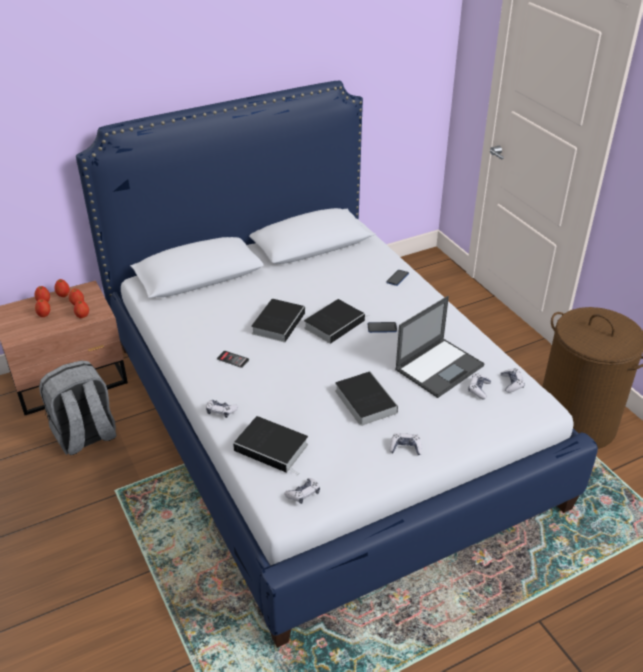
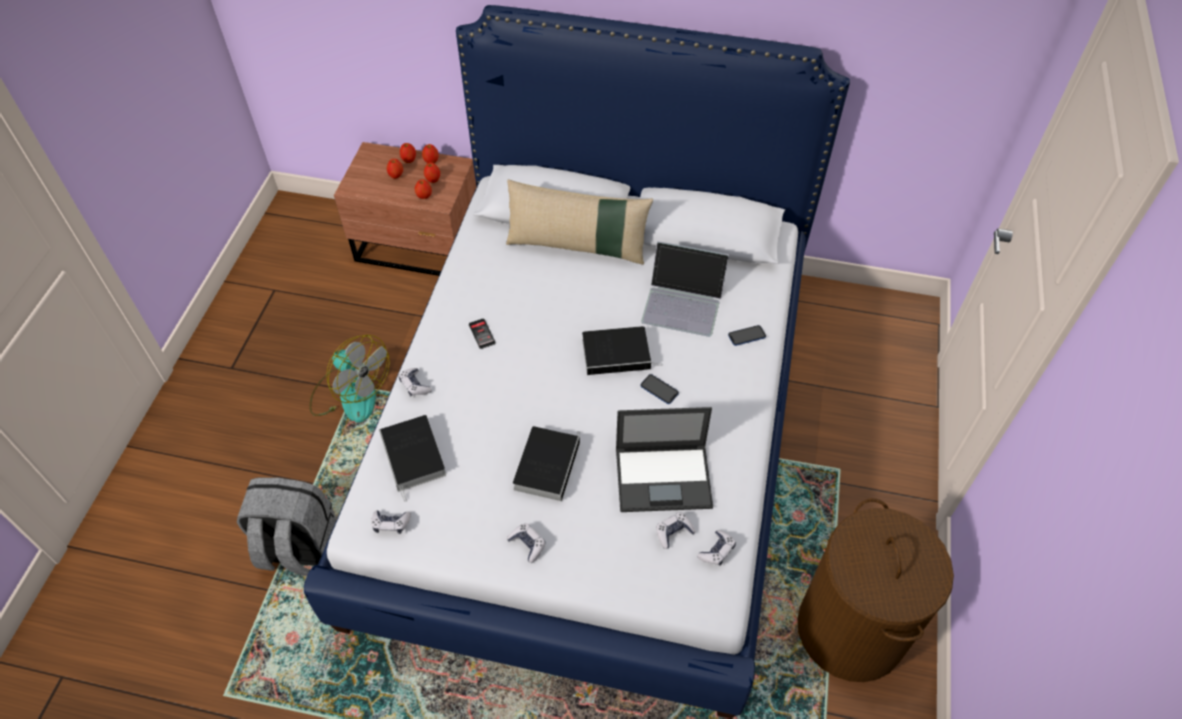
camera: 40 degrees right, 15 degrees up
(85, 436) = (380, 315): grey backpack -> grey backpack (298, 549)
(116, 497) = (350, 393): none -> fan
(239, 285) = (578, 246): none -> beige pillow
(278, 322) = (566, 317): book -> none
(341, 280) = (683, 302): none -> laptop

